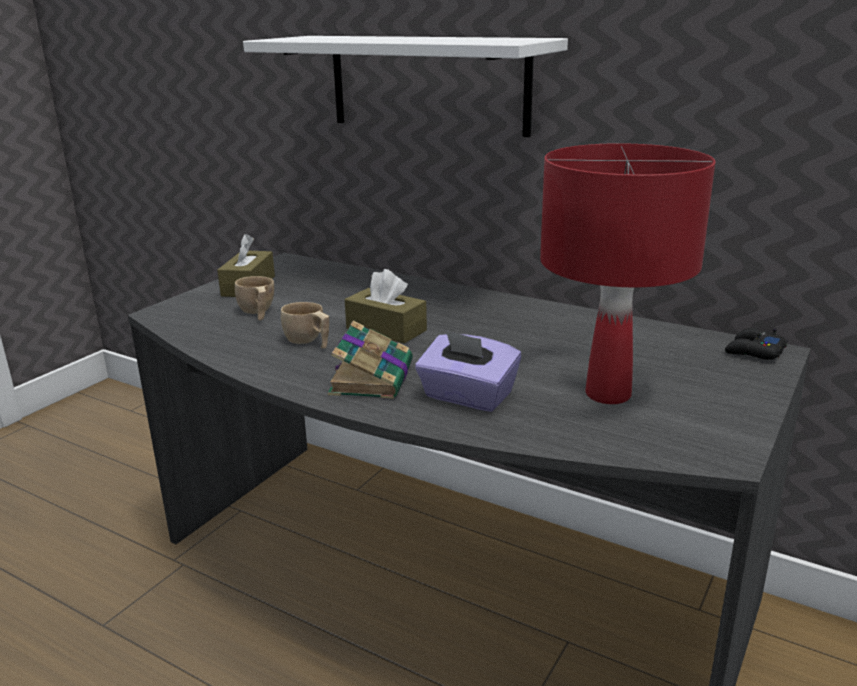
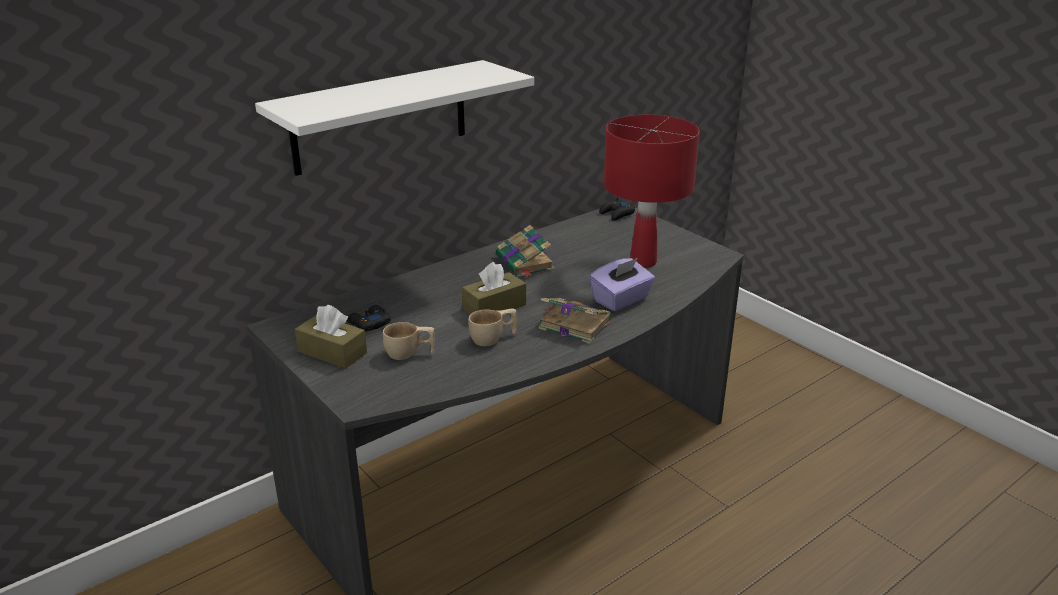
camera: 70 degrees left, 5 degrees up
(311, 287) = (369, 323): none -> black game controller
(515, 324) = (525, 263): none -> book

